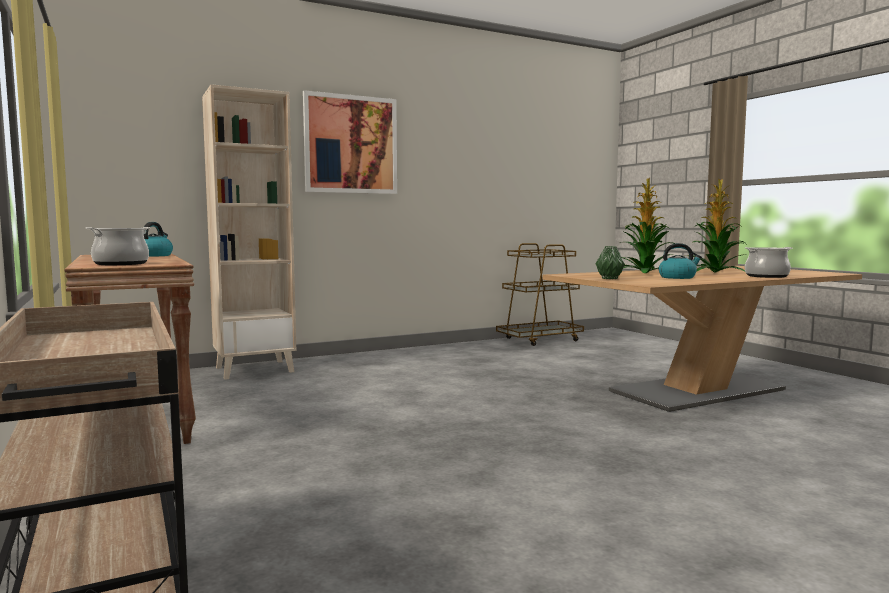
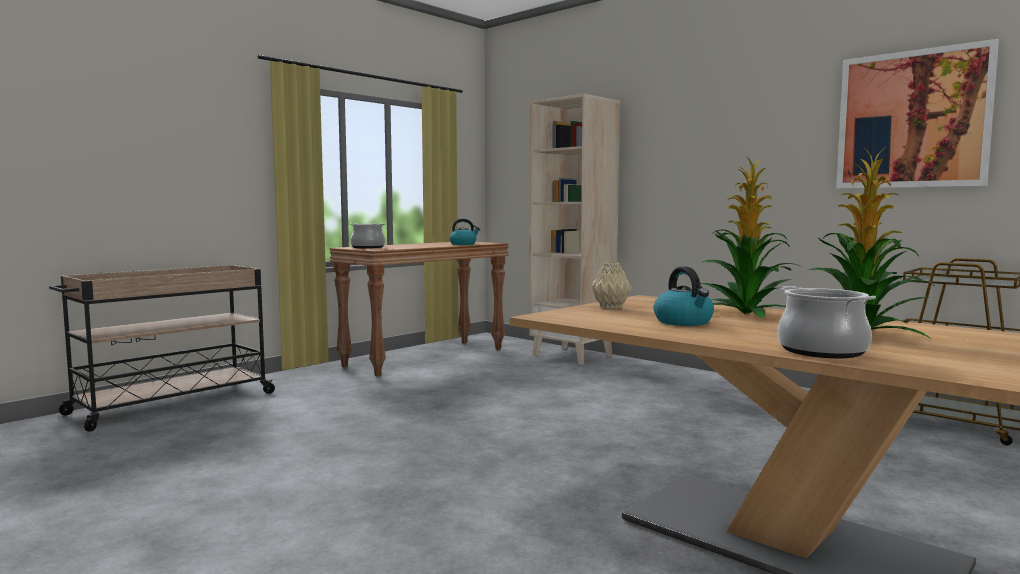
camera: 70 degrees right, 0 degrees up
(351, 144) = (695, 131): picture -> picture (912, 119)
(610, 278) = (610, 307): green vase -> beige vase

